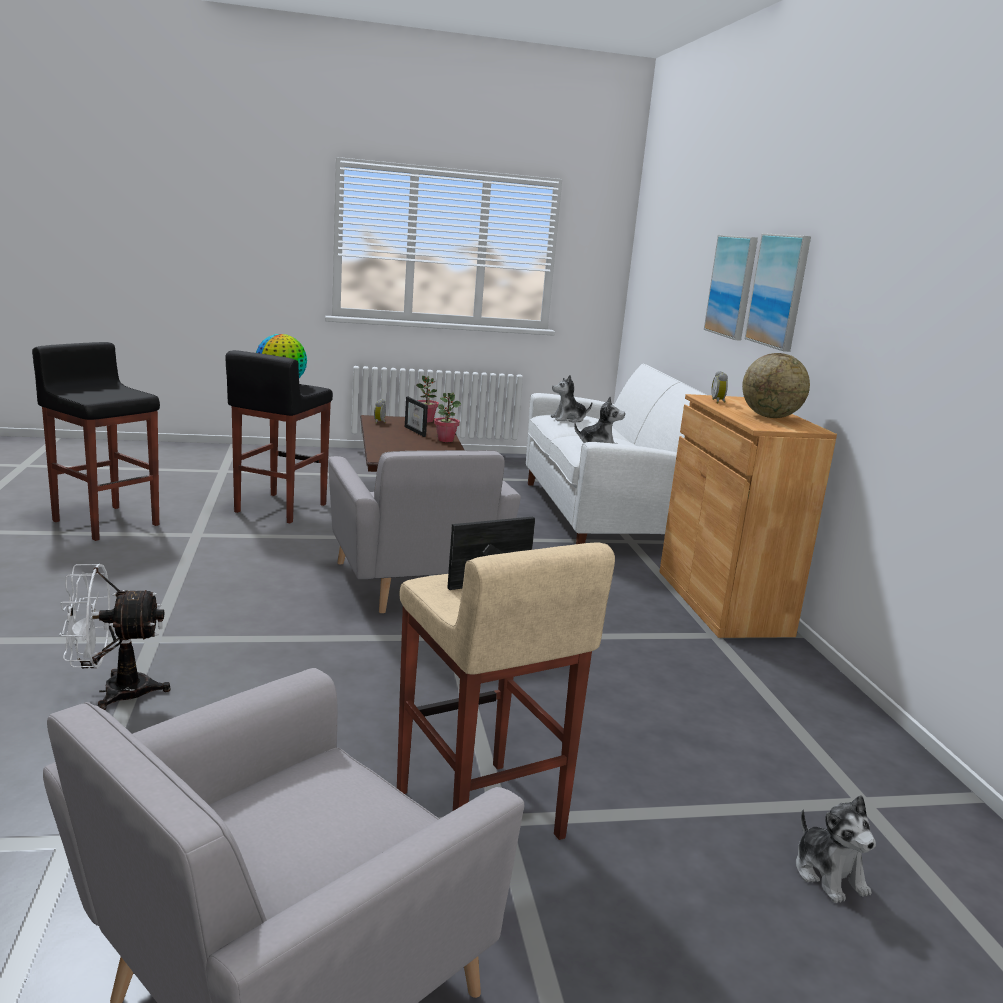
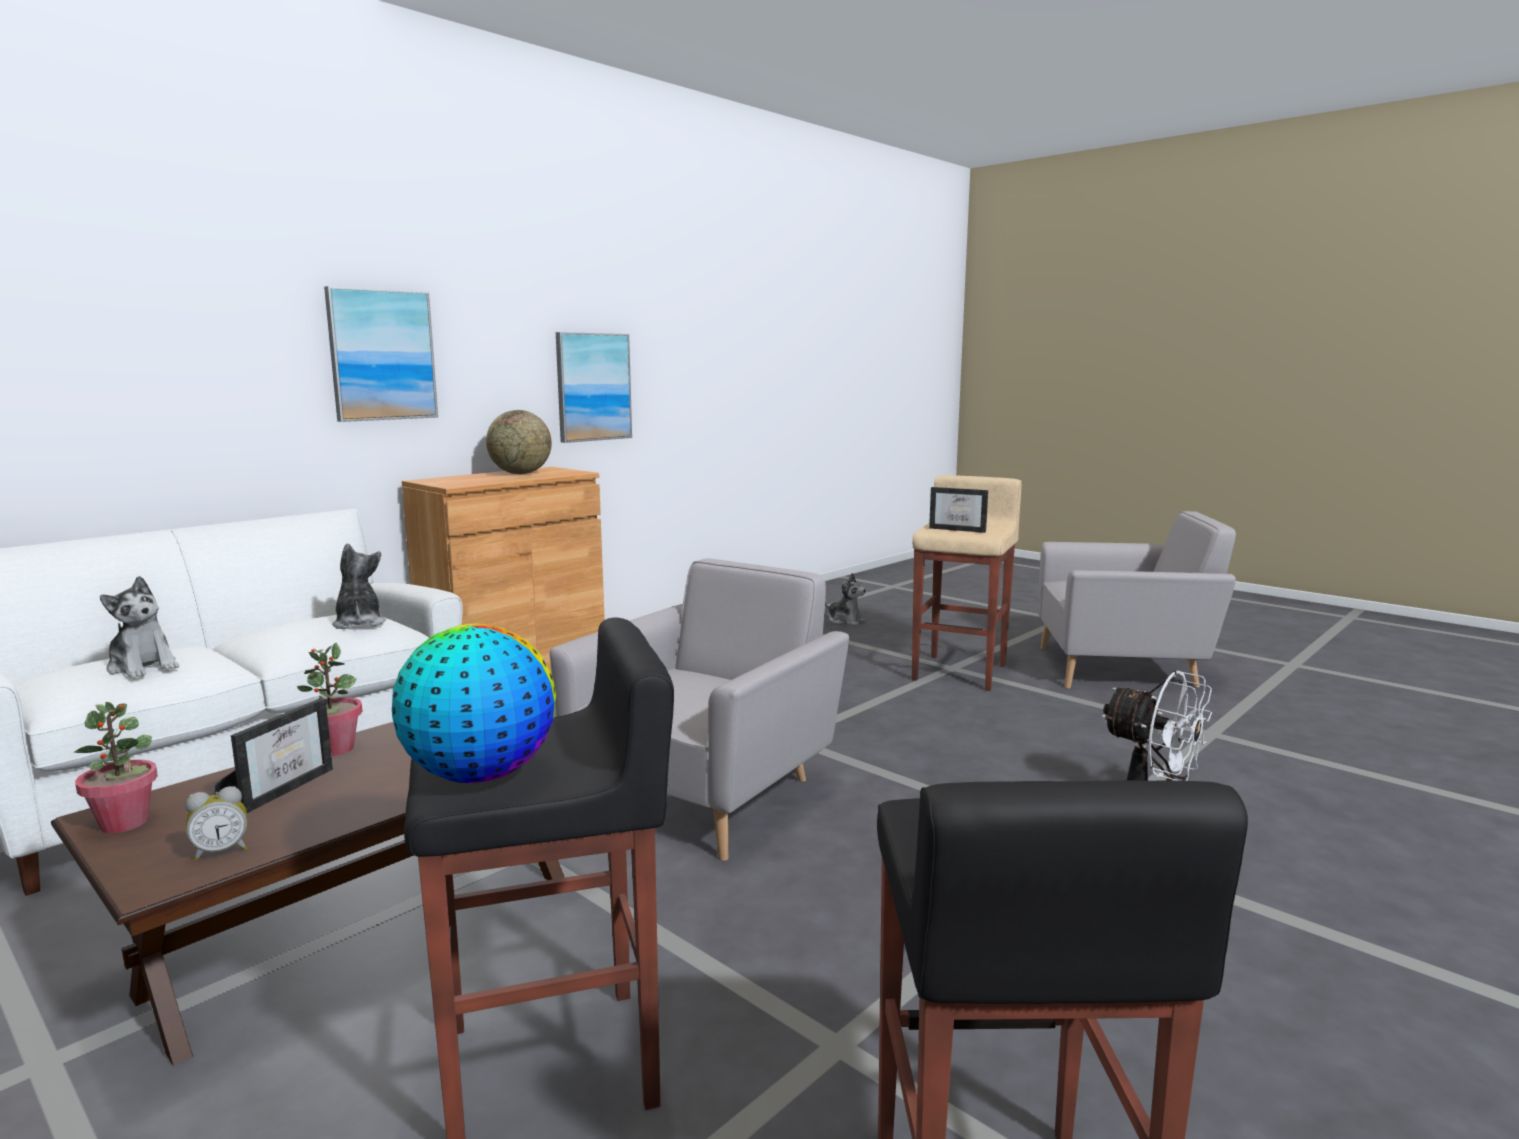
camera: 125 degrees left, 5 degrees down
(718, 402) = (474, 482): alarm clock -> none
(732, 286) = (245, 360): picture -> picture (593, 387)
(829, 875) = (845, 621): plush toy -> plush toy turned 90 degrees clockwise

